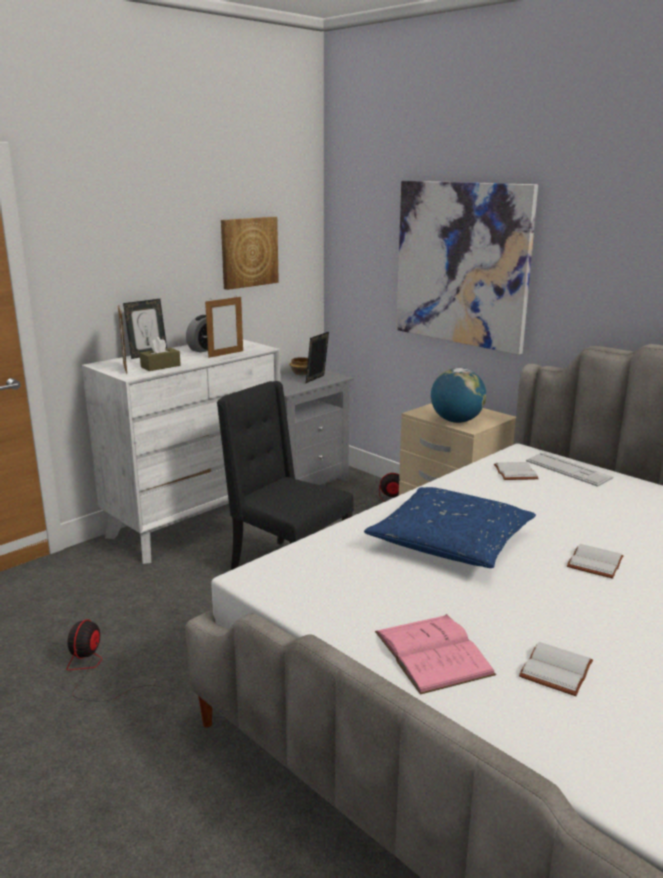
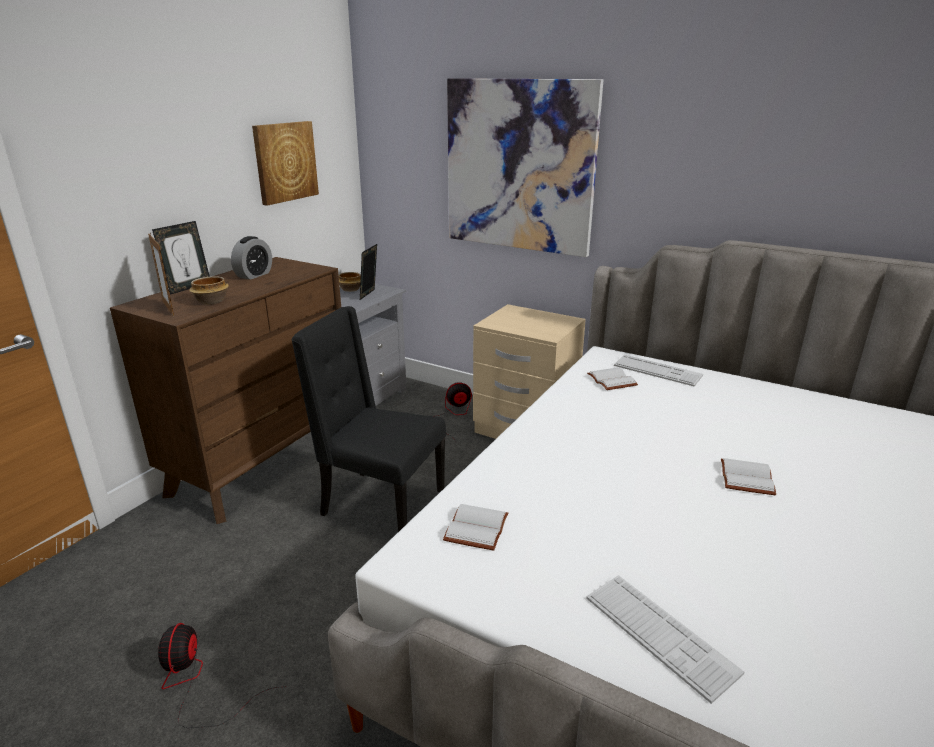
camera: 15 degrees left, 5 degrees up
(160, 366) = (211, 301): brown tissue box -> bowl
(195, 523) = (263, 463): white dresser -> brown dresser
(226, 354) = (281, 279): picture frame -> none
(432, 652) = (659, 634): pink book -> keyboard
(450, 541) = (596, 474): blue pillow -> none
(456, 421) = (531, 329): globe -> none
(557, 671) = (799, 632): white book -> white book (478, 529)

